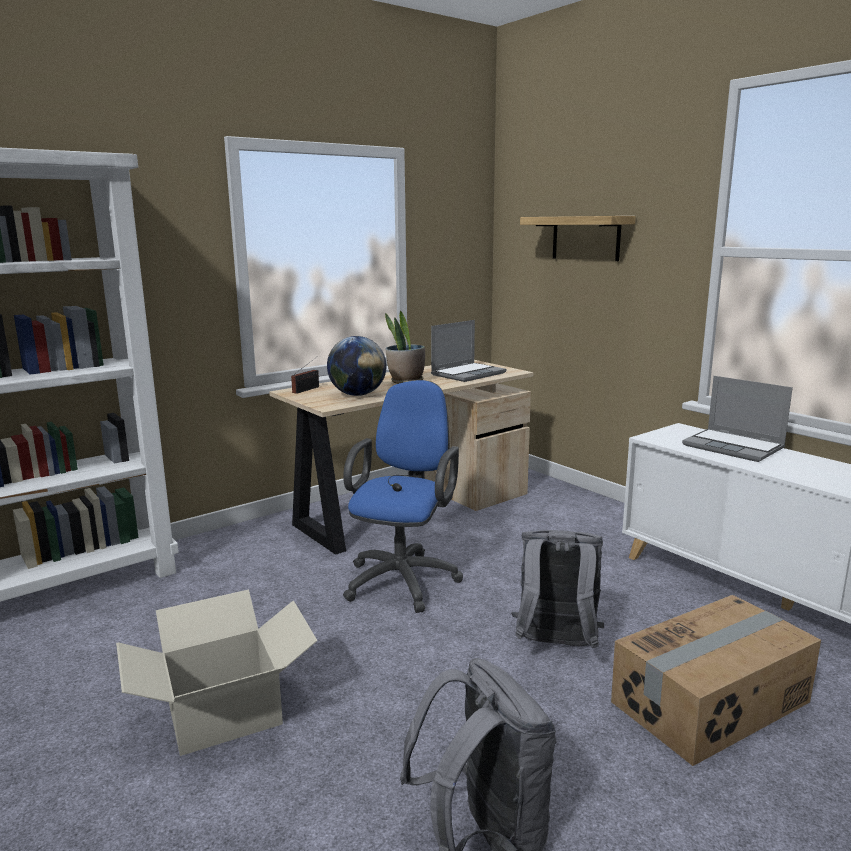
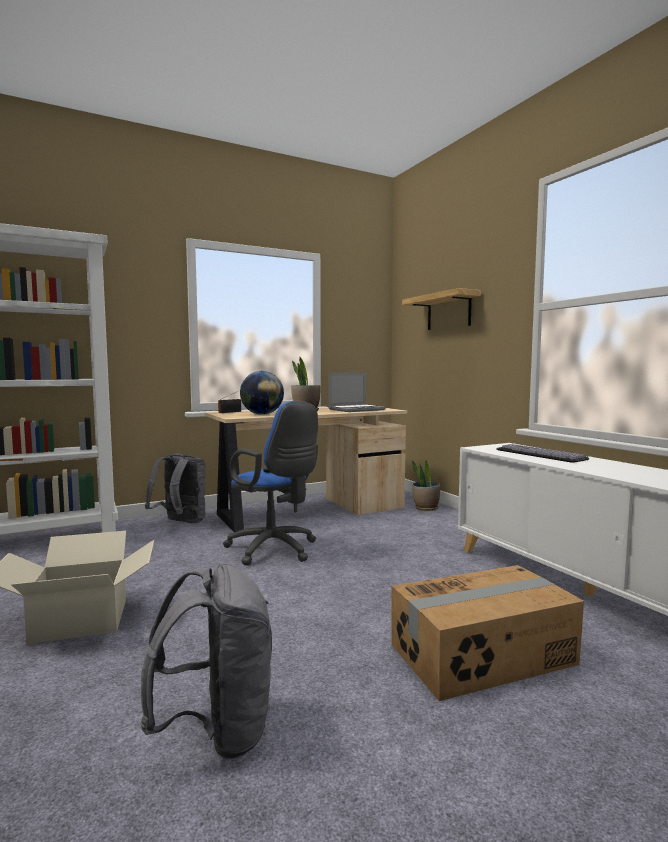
camera: 10 degrees right, 10 degrees down
(404, 578) = (275, 550): blue office chair -> blue office chair turned 105 degrees clockwise
(553, 493) = (425, 508): none -> potted plant
(555, 646) = (367, 602): grey backpack -> grey backpack (180, 523)
(734, 447) = (544, 454): laptop -> keyboard

